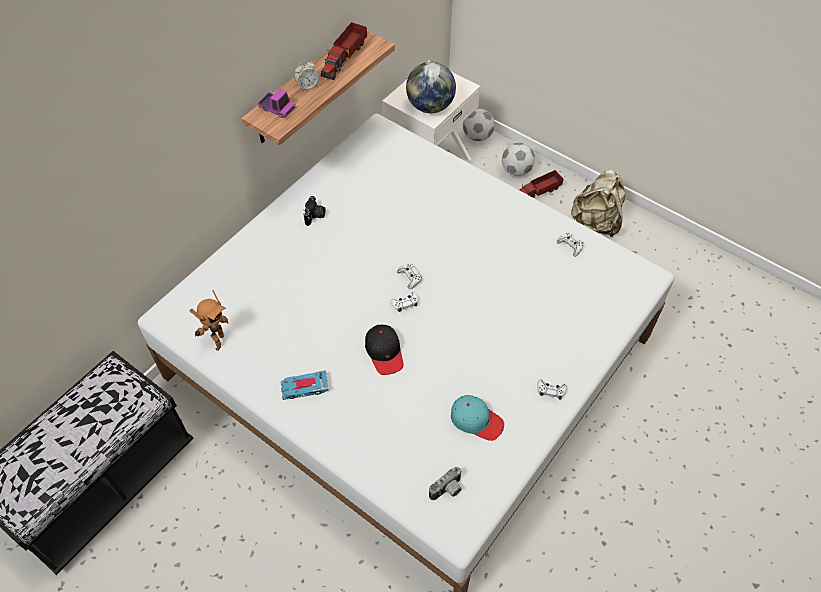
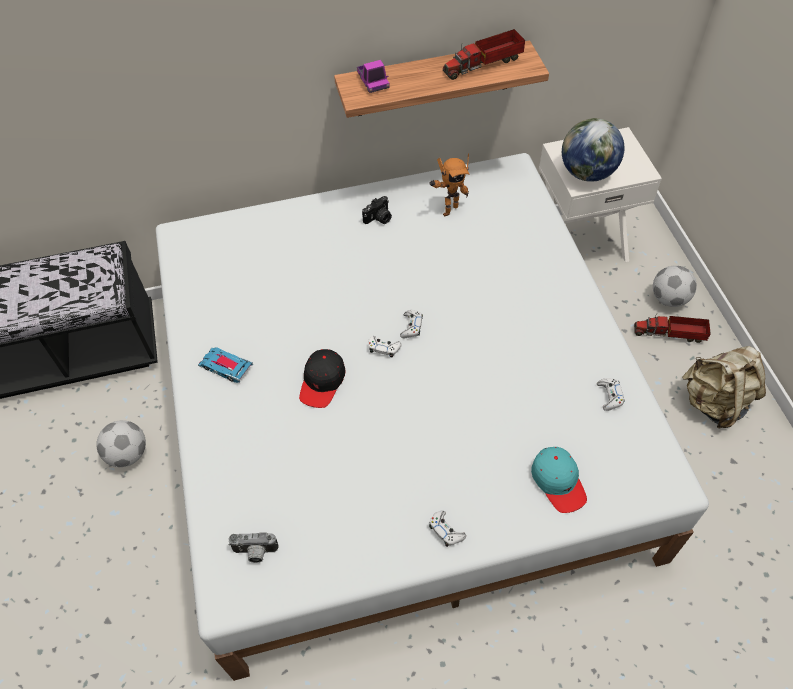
camera: 40 degrees right, 0 degrees up
(217, 342) = (195, 280): toy robot -> toy robot (448, 209)
(307, 86) = (422, 74): alarm clock -> none
(476, 420) = (344, 506): turquoise cap -> turquoise cap (558, 482)
(477, 136) = (656, 242): football -> football (128, 454)

